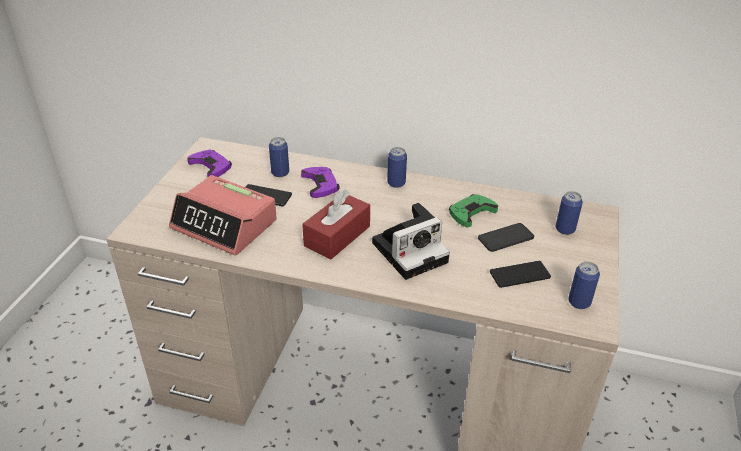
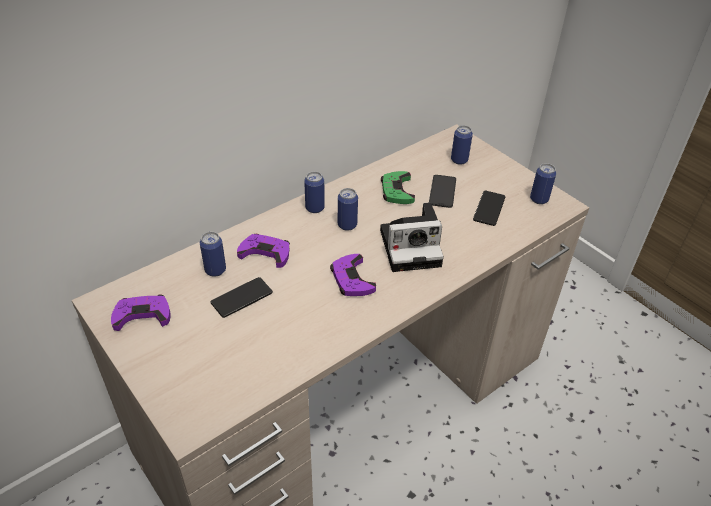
camera: 55 degrees left, 5 degrees up
(225, 225) = (257, 348): alarm clock -> none
(337, 236) = (352, 279): red tissue box -> purple game controller
(396, 207) = (347, 225): none -> can
(411, 251) = (412, 247): camera -> camera turned 75 degrees clockwise

